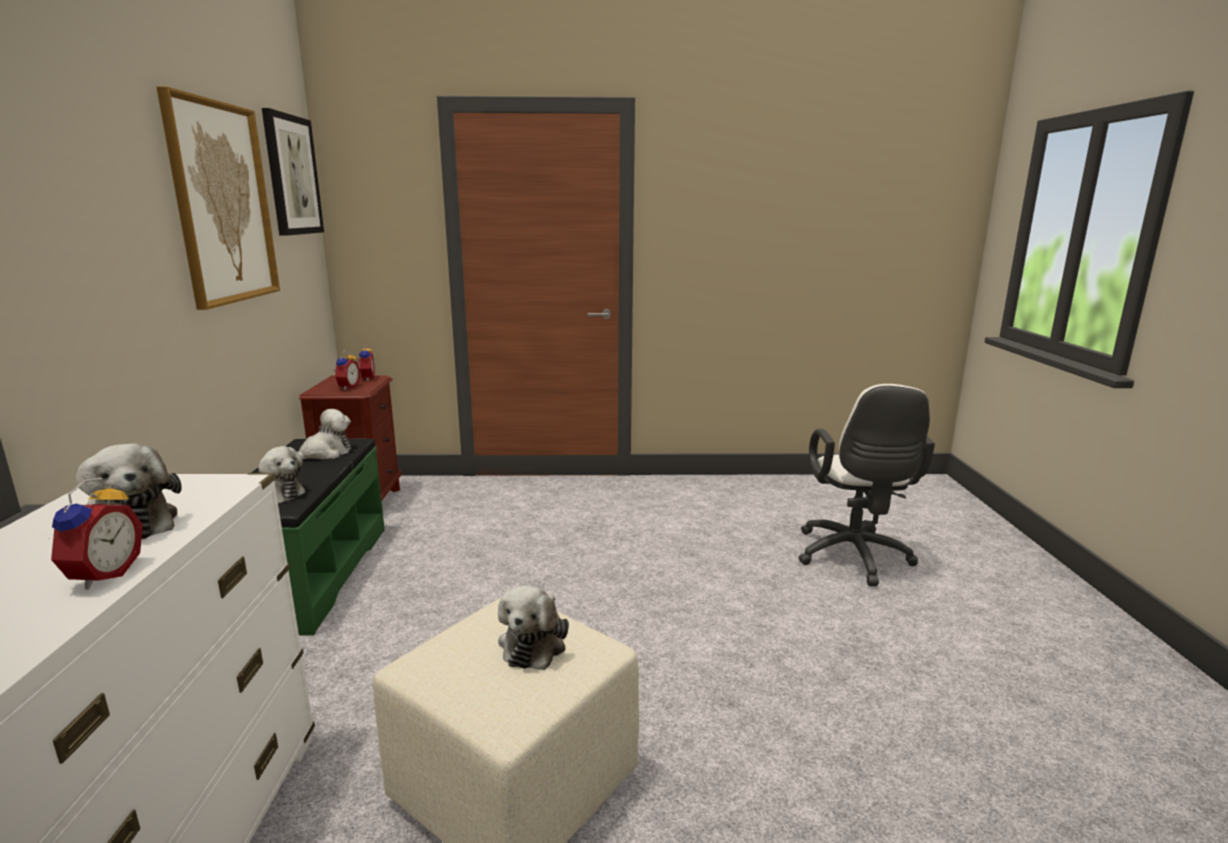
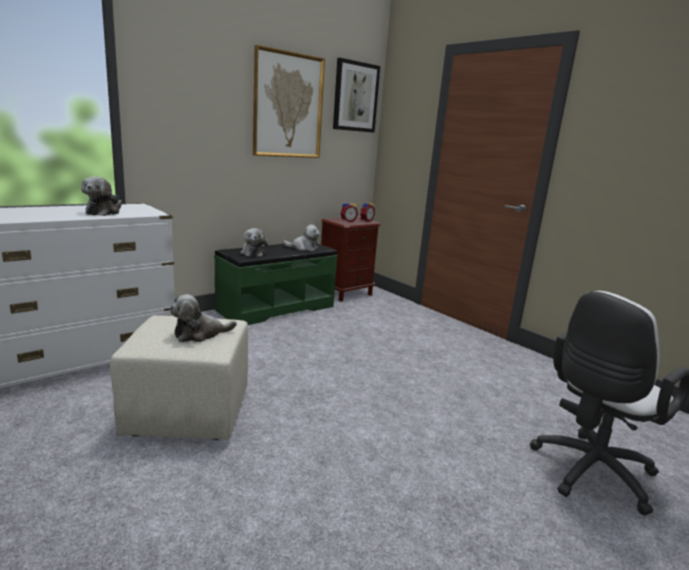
camera: 50 degrees right, 0 degrees up
(102, 575) = (62, 217): alarm clock -> none

